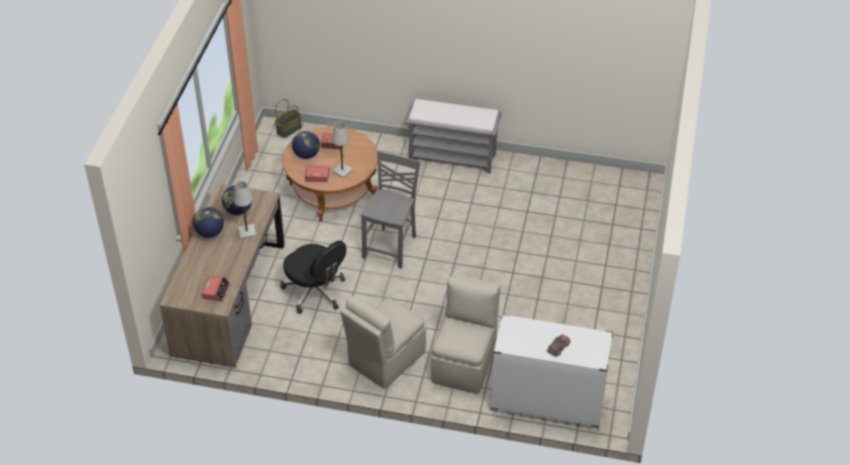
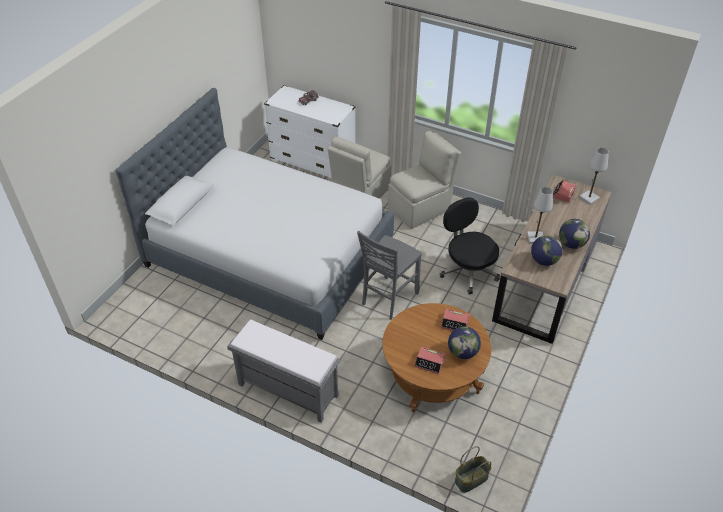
camera: 165 degrees left, 0 degrees up
(342, 171) = (426, 323): white table lamp -> white table lamp (589, 198)
(533, 268) = (269, 254): none -> bed

